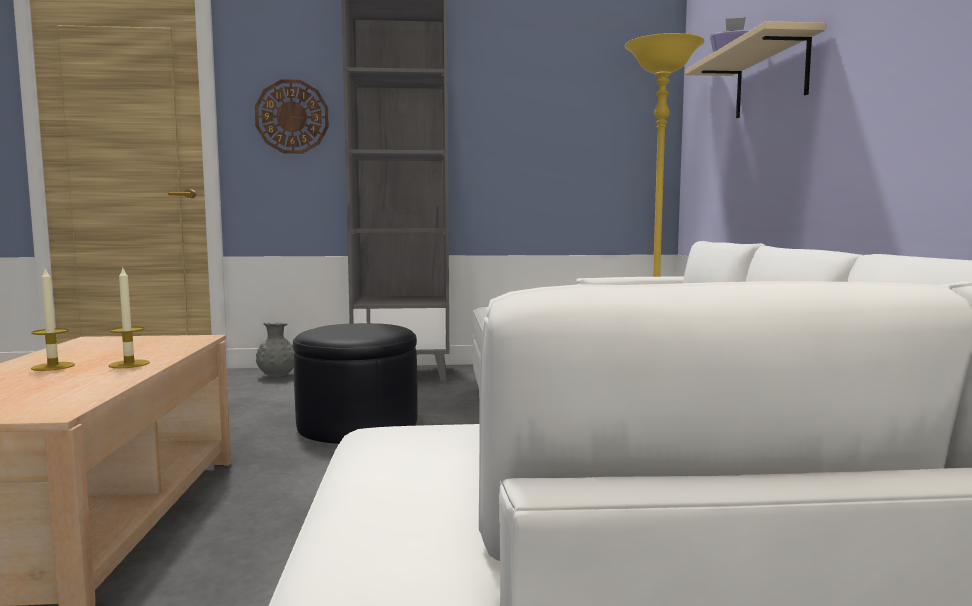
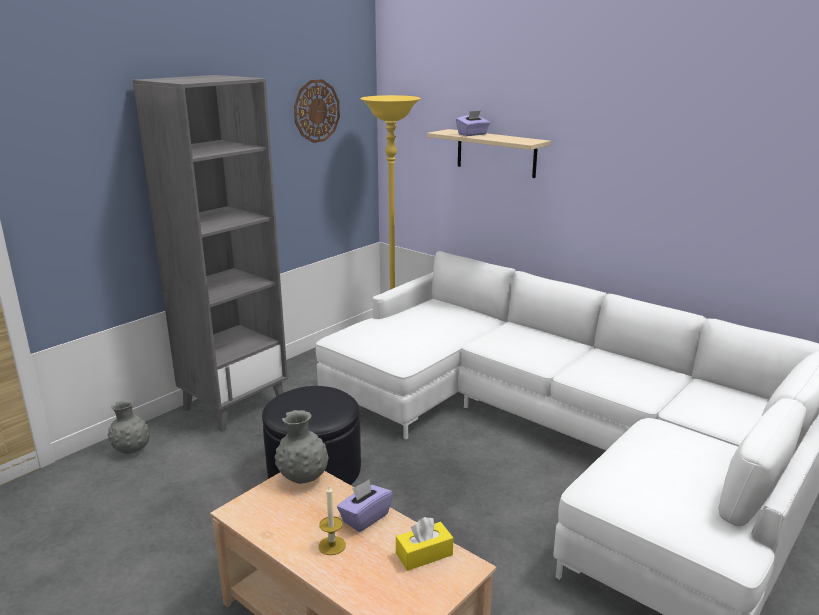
camera: 45 degrees left, 15 degrees up
(66, 392) = (424, 554): none -> yellow tissue box
(129, 364) = (365, 517): candle -> purple tissue box
(184, 340) = (303, 478): none -> grey vase
(292, 117) = (83, 192): wall clock -> wall clock (316, 111)

